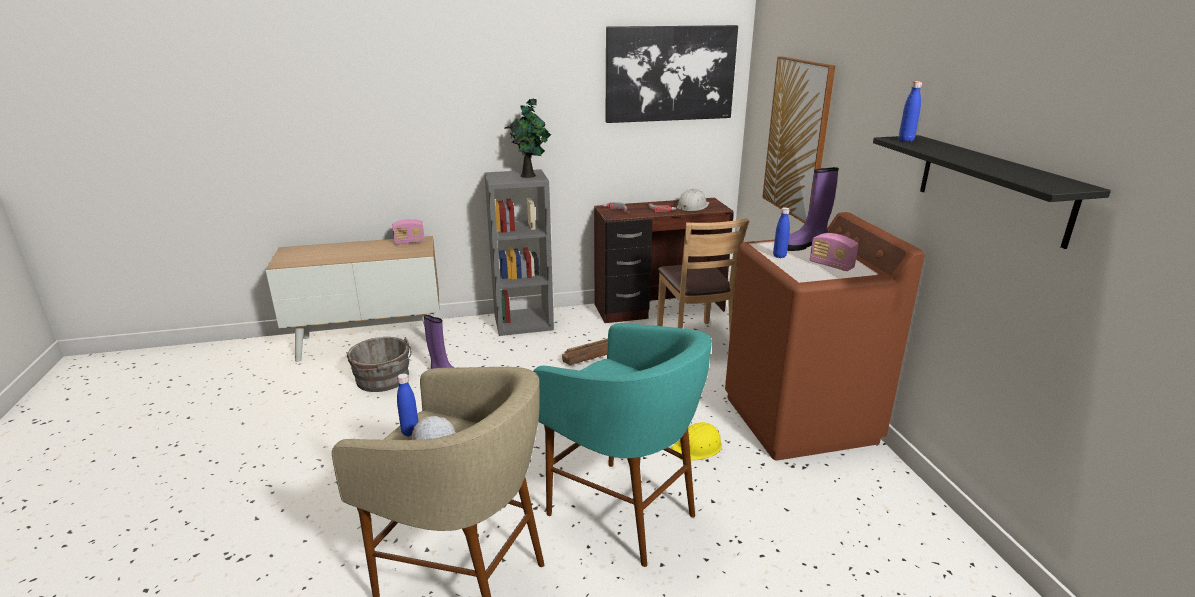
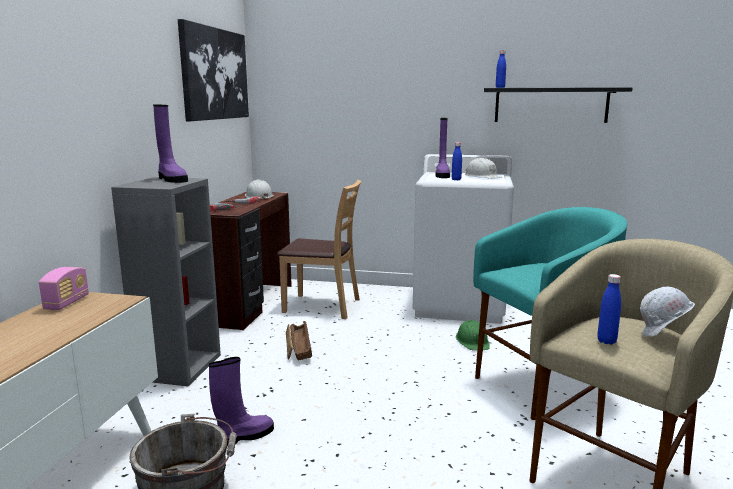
camera: 65 degrees left, 10 degrees down
(529, 175) = (171, 179): potted plant -> purple boot
(698, 447) = (473, 341): yellow hard hat -> green hard hat
(797, 139) = (343, 118): picture -> none
(800, 419) = (460, 304): brown washing machine -> white washing machine
(831, 265) = (482, 177): radio -> white hard hat

